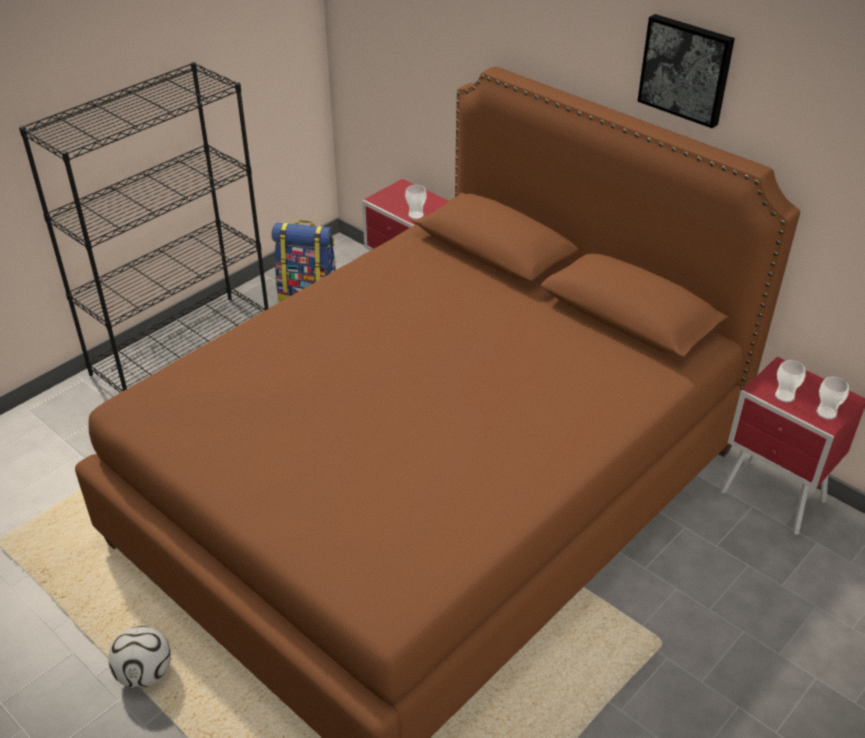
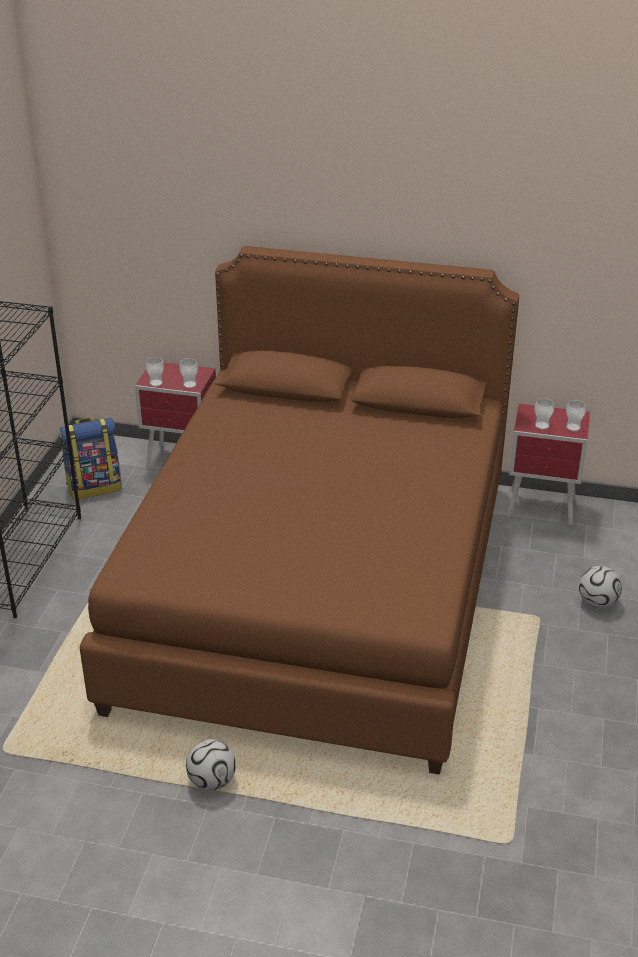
camera: 30 degrees left, 5 degrees down
(384, 203) = (156, 383): none -> cup
(686, 69) = (413, 215): picture -> none
(755, 656) = (597, 603): none -> football

